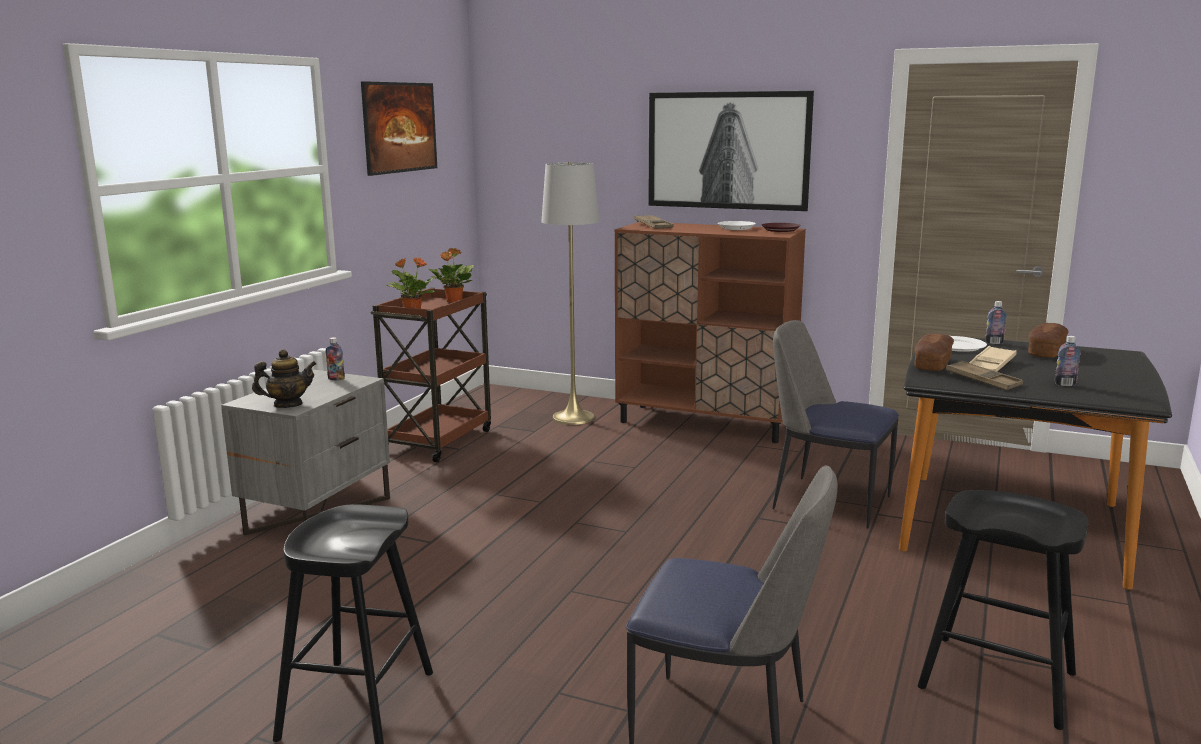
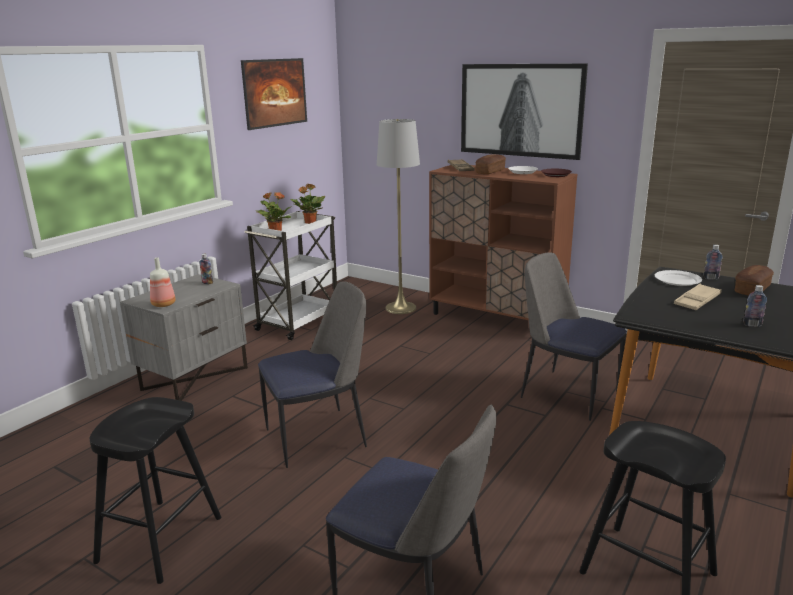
camera: 10 degrees right, 5 degrees up
(288, 405) = (163, 304): teapot -> bottle
(439, 440) = (299, 322): brown cart -> white cart
(526, 571) = (319, 437): none -> chair
(932, 364) = (648, 297): bread -> bread (490, 172)
(983, 381) = (682, 317): brown tray -> none

